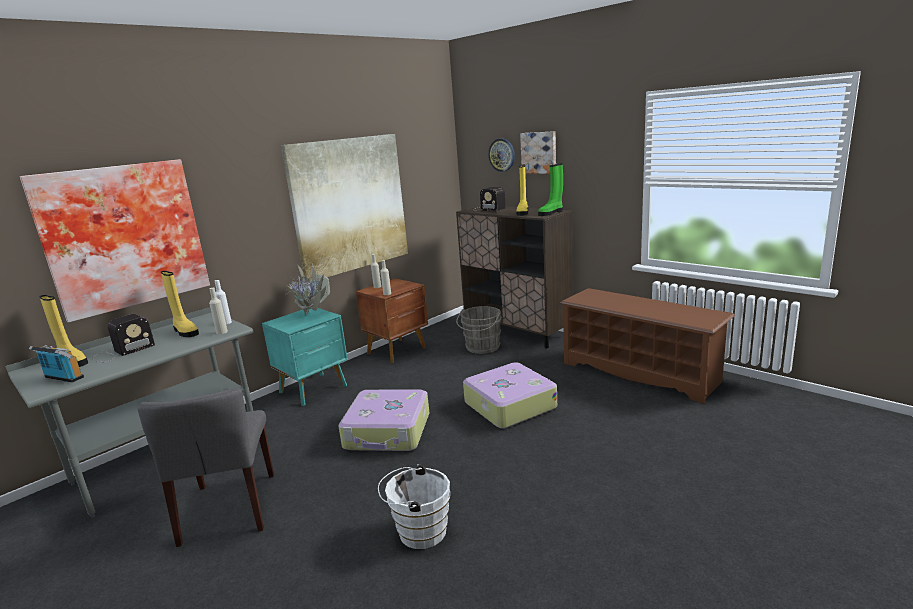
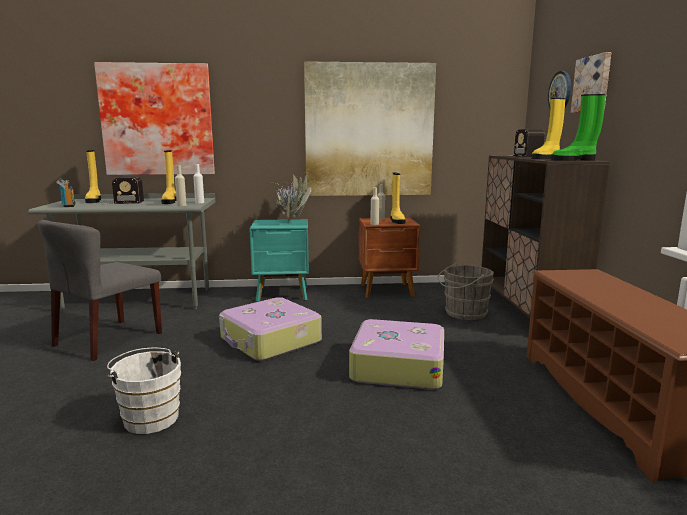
camera: 40 degrees right, 5 degrees down
(396, 285) = (396, 221): none -> yellow boot

